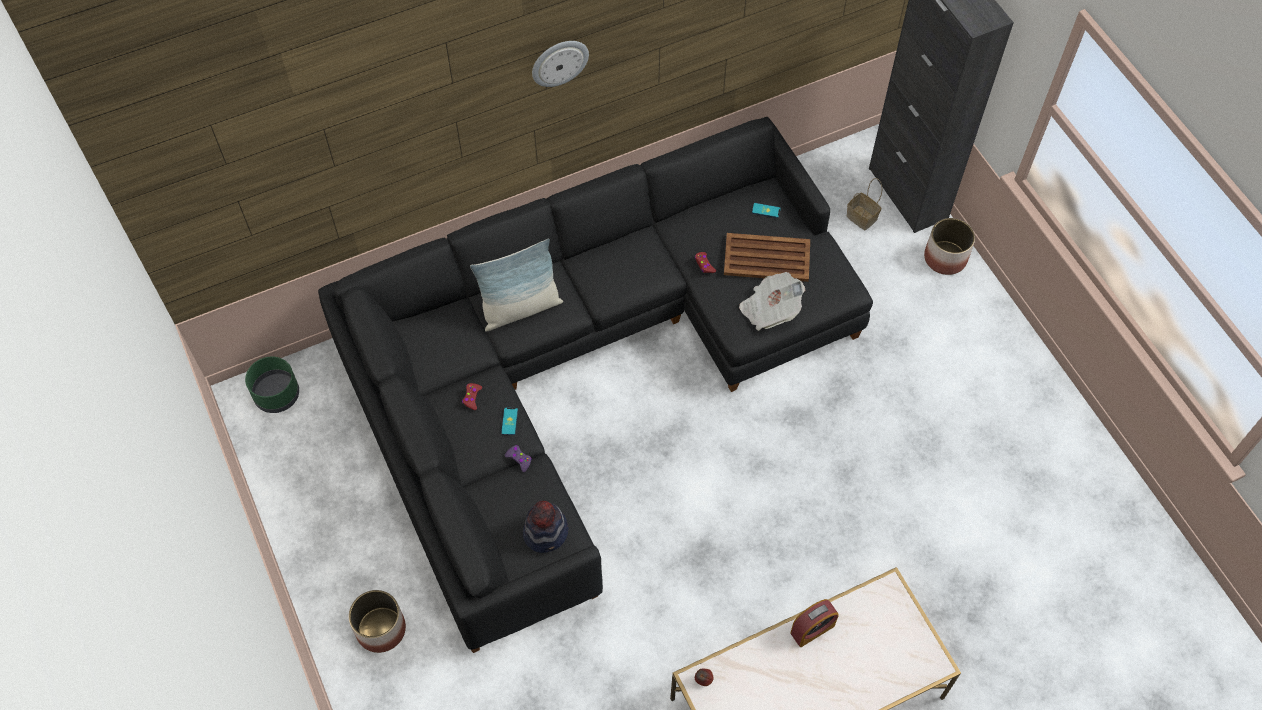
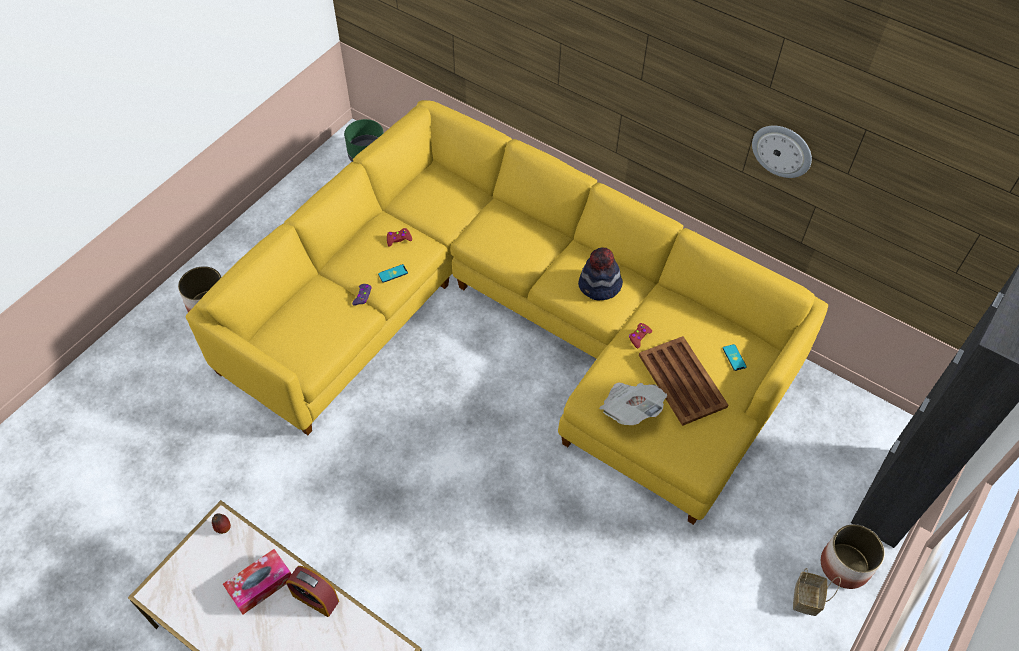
camera: 60 degrees right, 5 degrees down
(520, 309) = (502, 232): pillow -> none
(546, 532) = (304, 344): hat -> hat (599, 286)
(559, 62) = (656, 58): wall clock -> wall clock (782, 150)
(584, 367) = (514, 325): black sofa -> yellow sofa
(777, 669) = (260, 585): none -> tissue box
(862, 218) = (829, 469): basket -> basket (806, 600)

